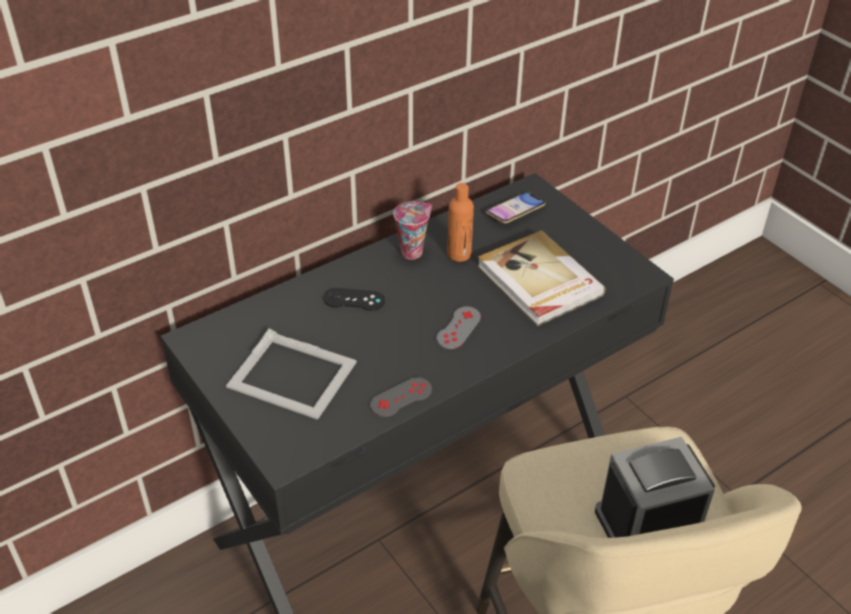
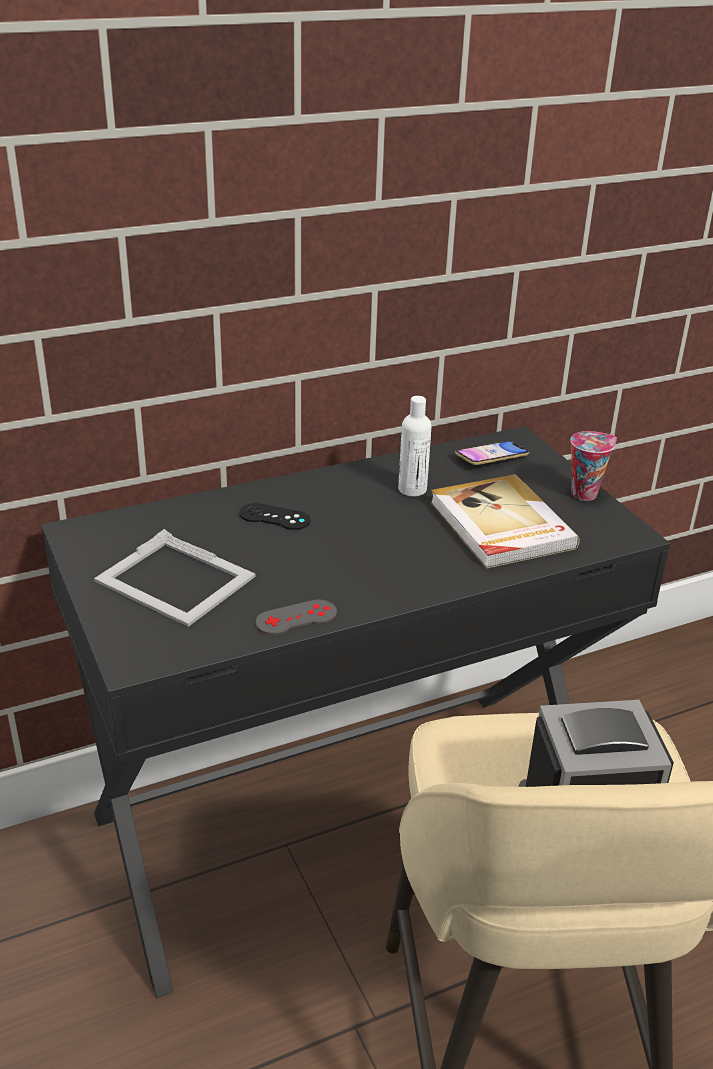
camera: 10 degrees right, 10 degrees down
(412, 251) = (358, 480): cup -> cup (585, 493)
(458, 328) = (389, 558): grey game controller -> none
(459, 254) = (412, 489): orange bottle -> white bottle

